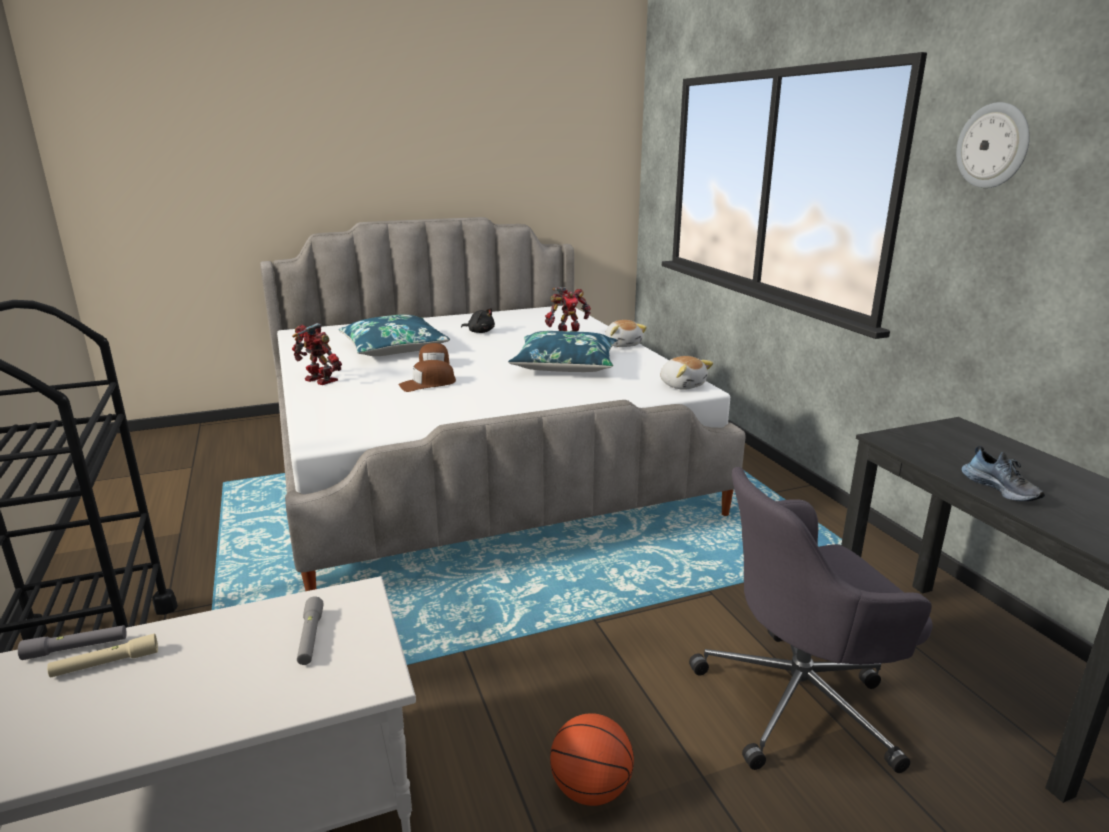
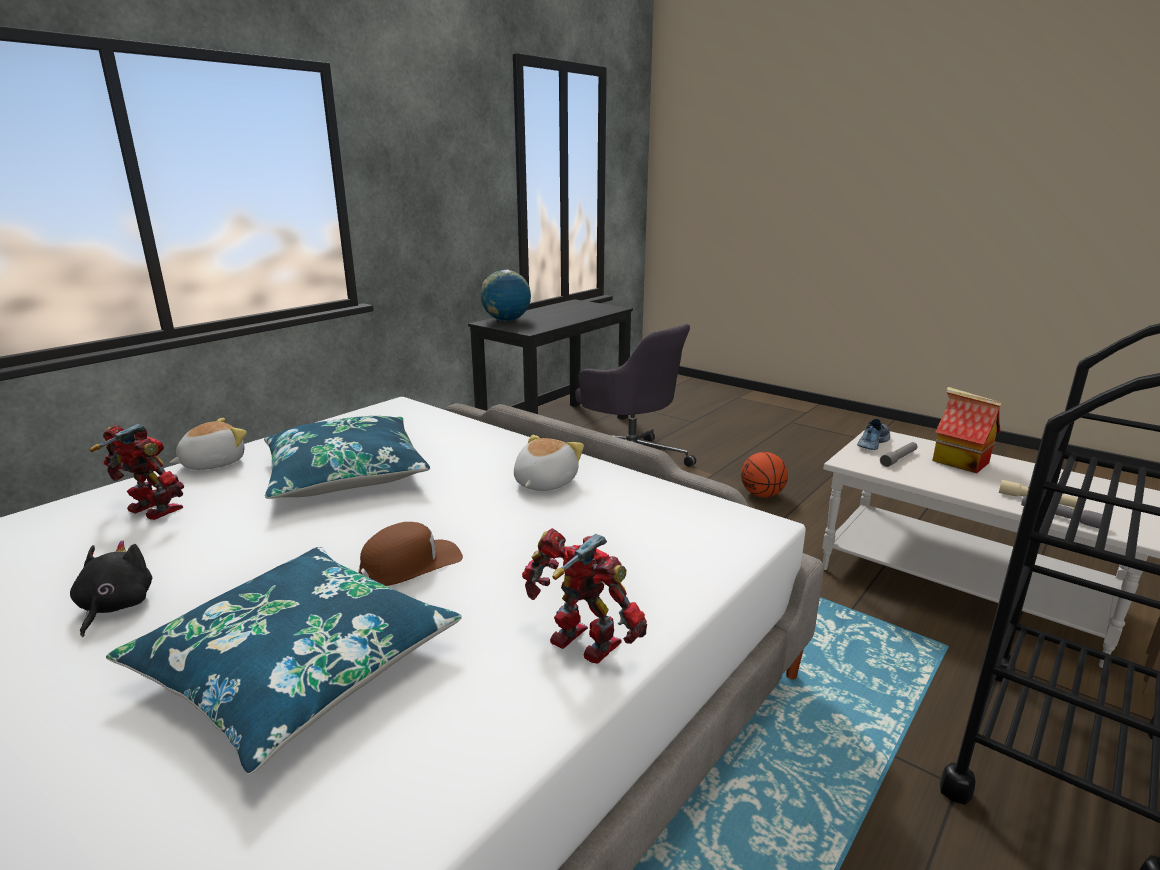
camera: 120 degrees left, 0 degrees up
(229, 686) = (959, 462): none -> toy house
(319, 381) = (582, 646): toy robot -> toy robot turned 120 degrees clockwise
(427, 384) = (503, 537): brown cap -> none
(682, 385) = (389, 412): plush toy -> plush toy (544, 483)
(976, 439) = (506, 320): none -> globe
(993, 146) = (405, 144): wall clock -> none
(1001, 488) = (573, 317): shoe -> shoe (871, 442)

